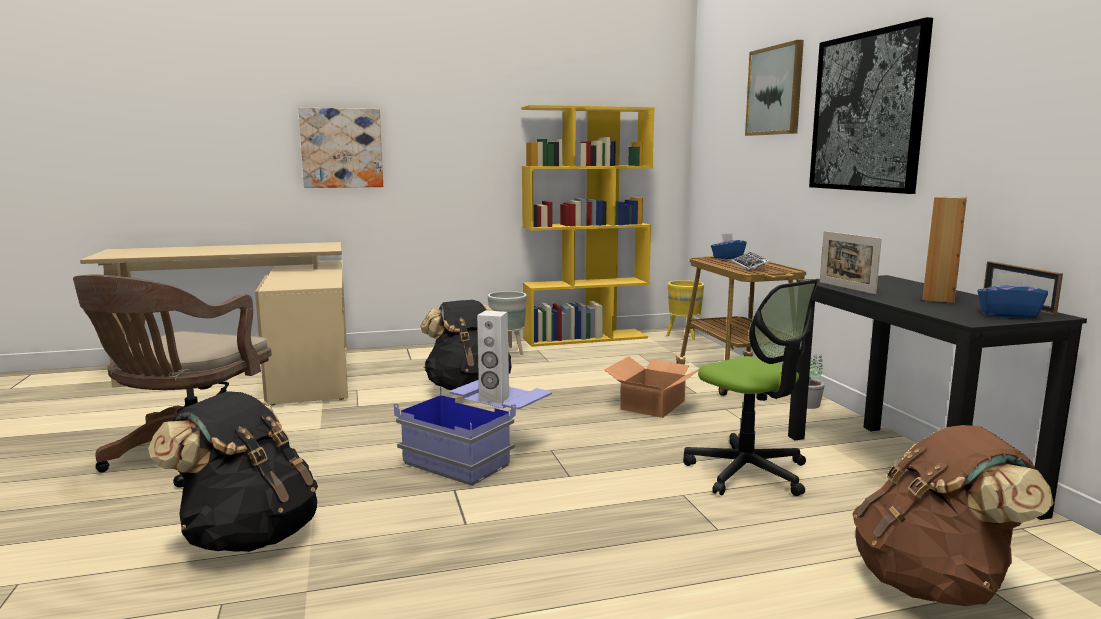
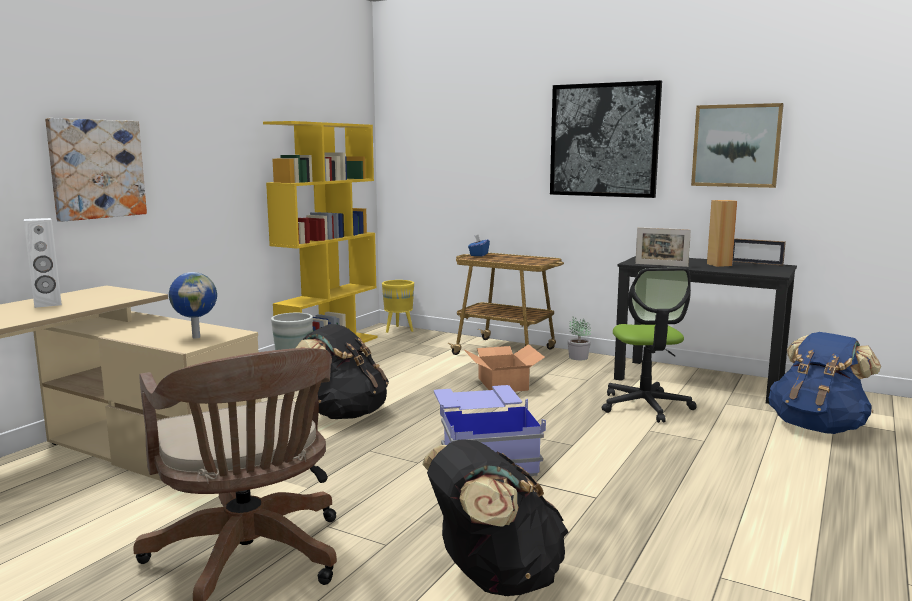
camera: 45 degrees left, 0 degrees up
(301, 283) = (196, 337): none -> globe
(494, 398) = (480, 402): white speaker -> white speaker (48, 304)
(748, 472) = (645, 406): office chair -> office chair turned 75 degrees clockwise
(750, 266) = (514, 259): keyboard -> none
(775, 91) = (496, 117): picture -> picture (736, 146)
(934, 585) = (817, 427): brown backpack -> blue backpack
(1008, 315) = (773, 268): blue tissue box -> none

